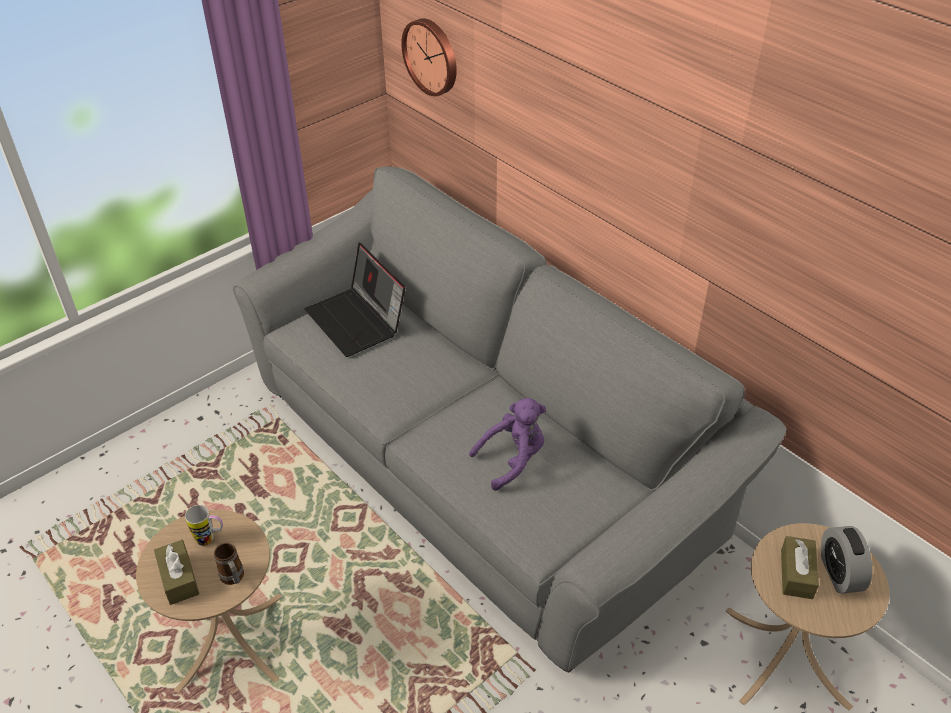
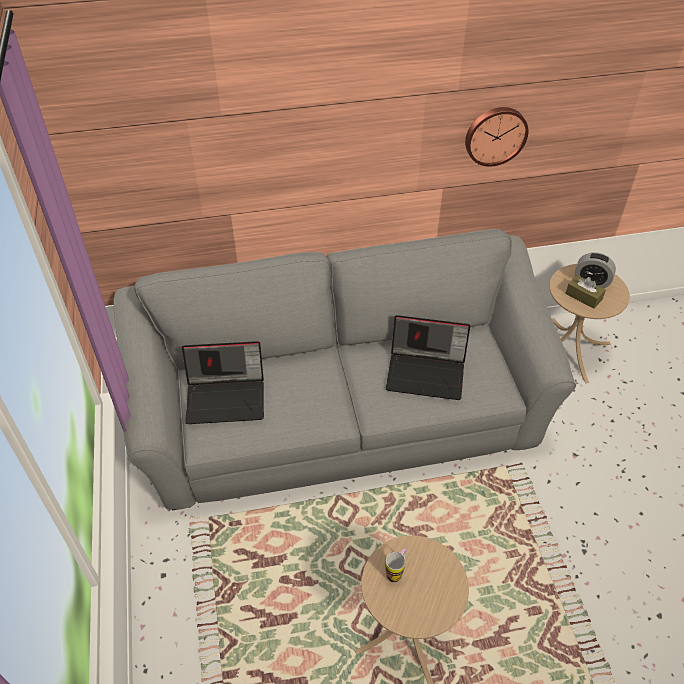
camera: 60 degrees left, 5 degrees up
(179, 578) = (423, 605): brown tissue box -> none
(233, 579) = (442, 569): mug -> none
(432, 56) = (141, 172): wall clock -> wall clock (495, 135)
(513, 460) = (427, 372): purple plush toy -> laptop

